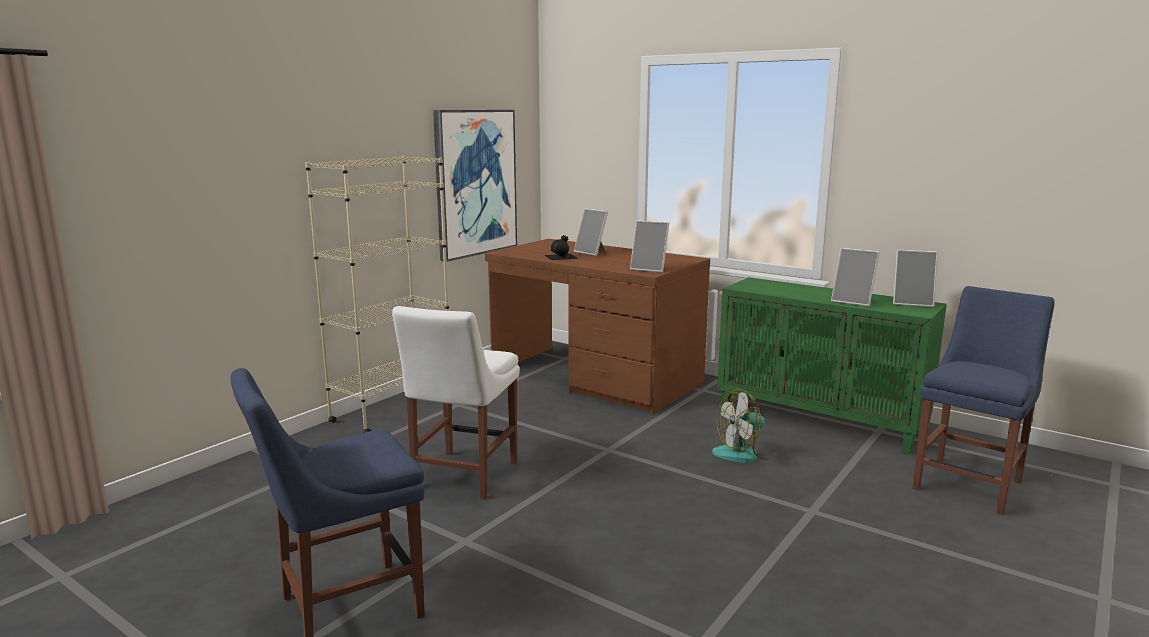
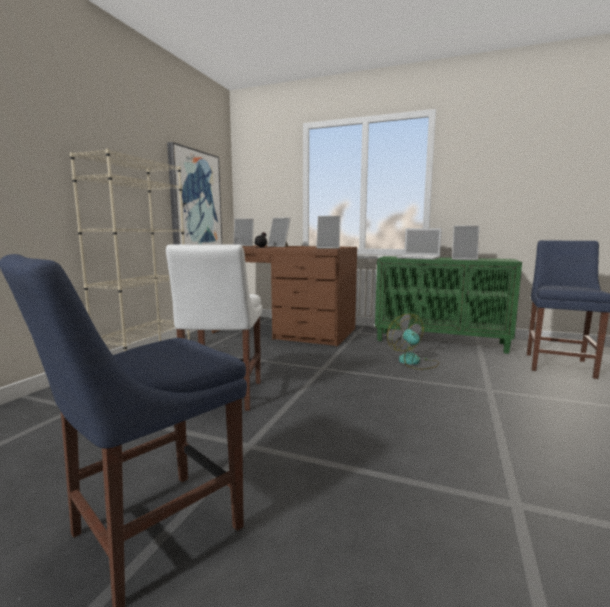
camera: 15 degrees left, 5 degrees down
(744, 453) = (413, 362): fan -> fan turned 105 degrees clockwise
(791, 290) = (419, 258): none -> laptop
(912, 303) = (497, 259): picture frame -> picture frame (244, 246)

